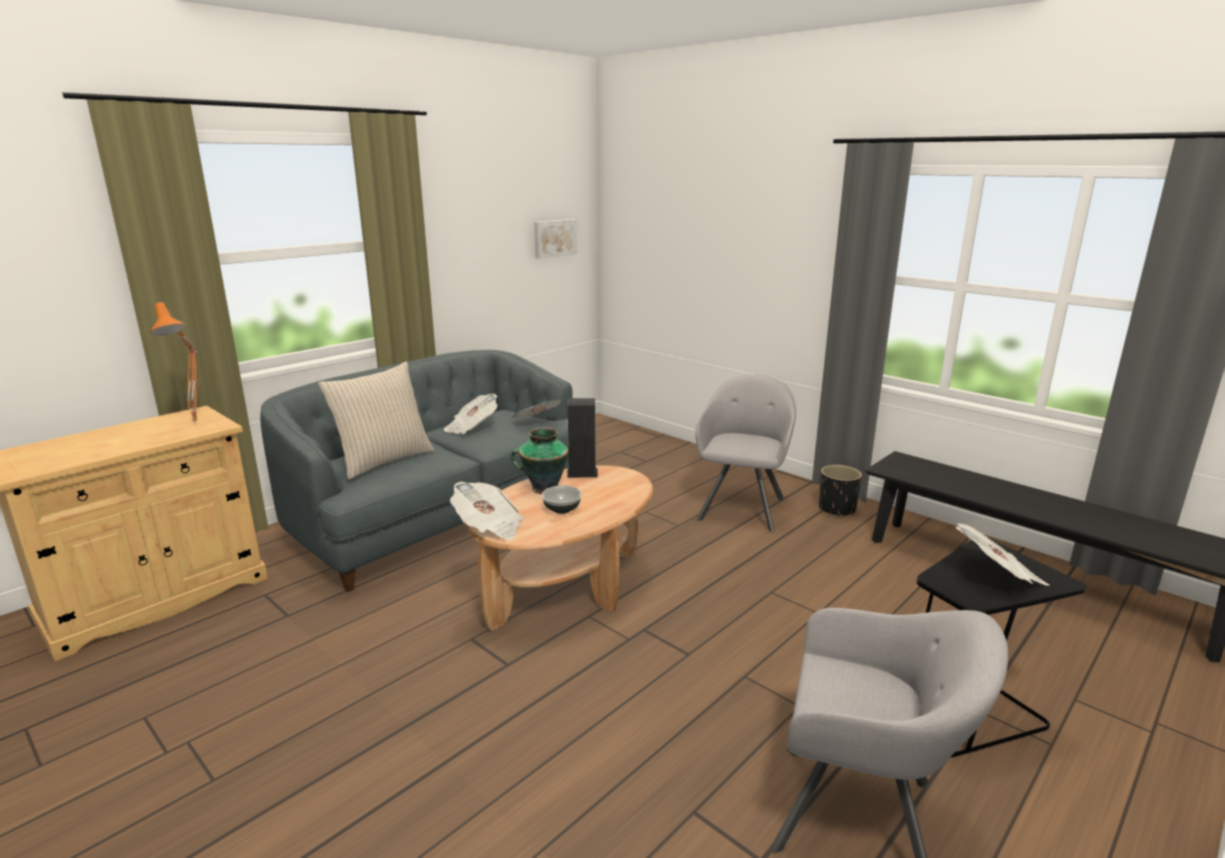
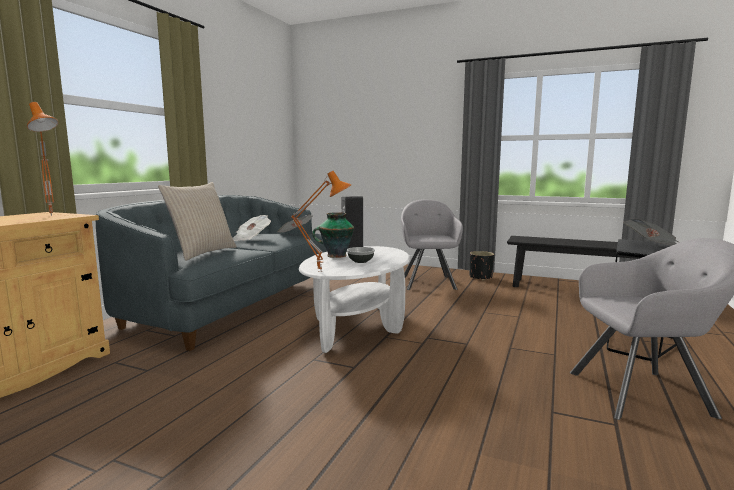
camera: 20 degrees left, 10 degrees down
(489, 527) = (321, 271): newspaper -> orange table lamp
(554, 238) = (271, 131): picture -> none
(567, 588) = (357, 327): brown coffee table -> white coffee table

